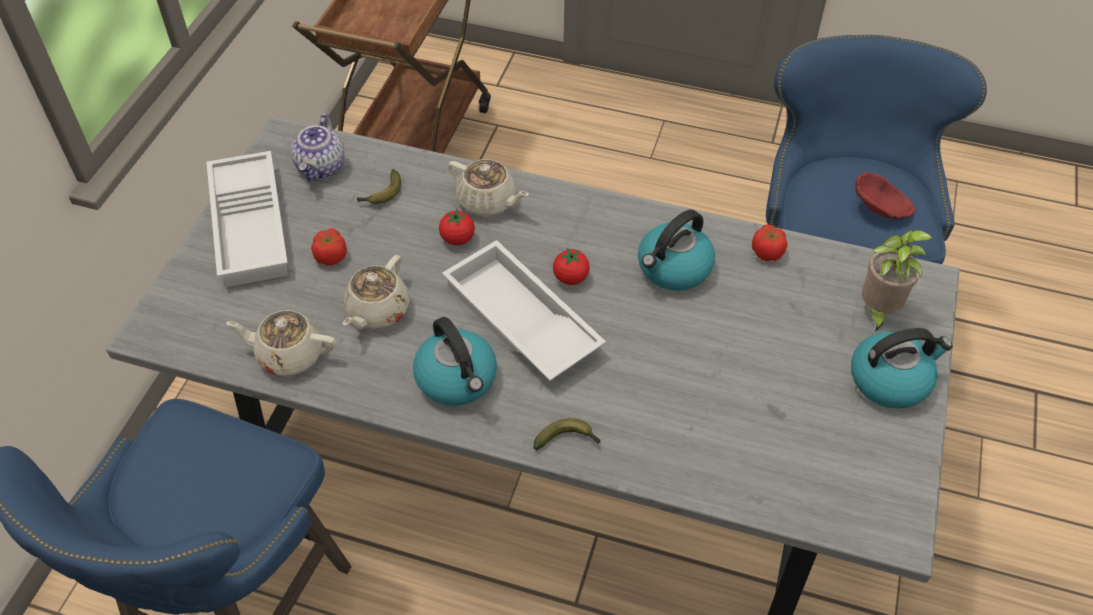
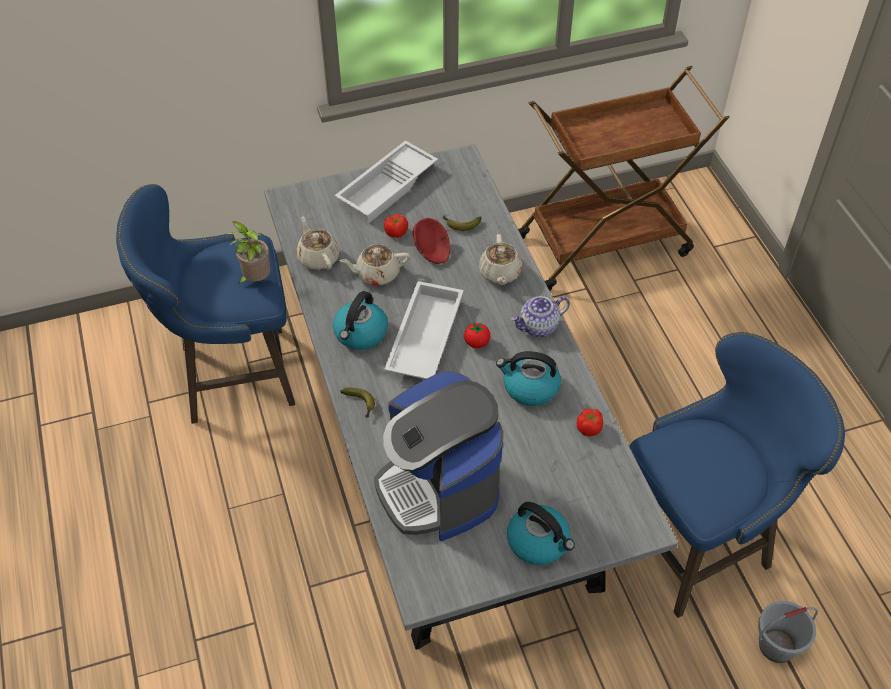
camera: 55 degrees right, 0 degrees up
(321, 167) = (455, 188): teapot -> teapot (538, 327)
(457, 239) = (458, 276): tomato -> none
(754, 430) = (438, 488): none -> coffee machine
(877, 311) = (592, 511): potted plant -> potted plant (255, 279)
(882, 210) = (705, 481): red bowl -> red bowl (431, 251)
(962, 323) = (776, 646): none -> grey bucket

